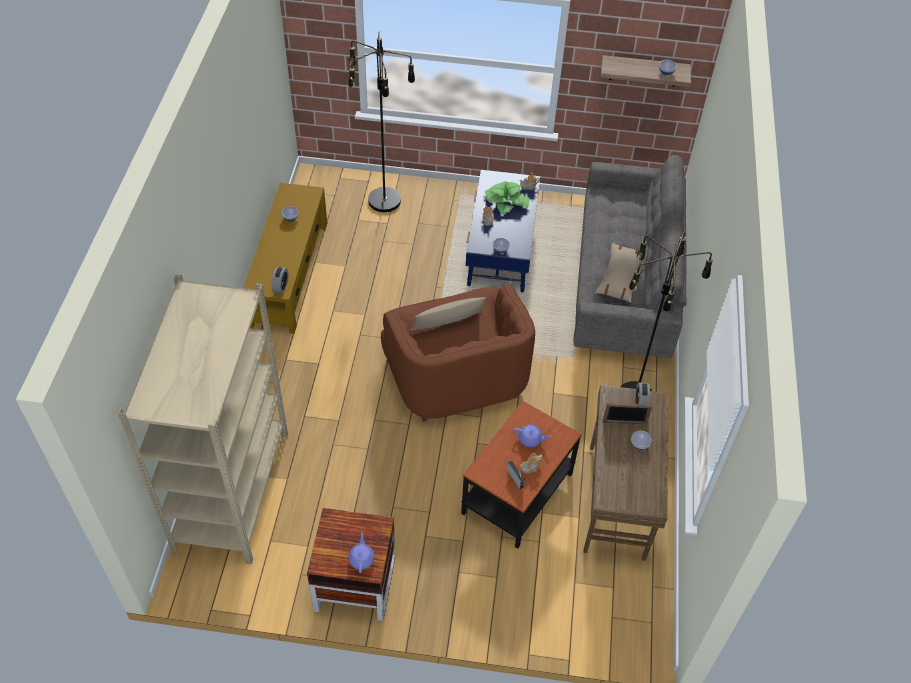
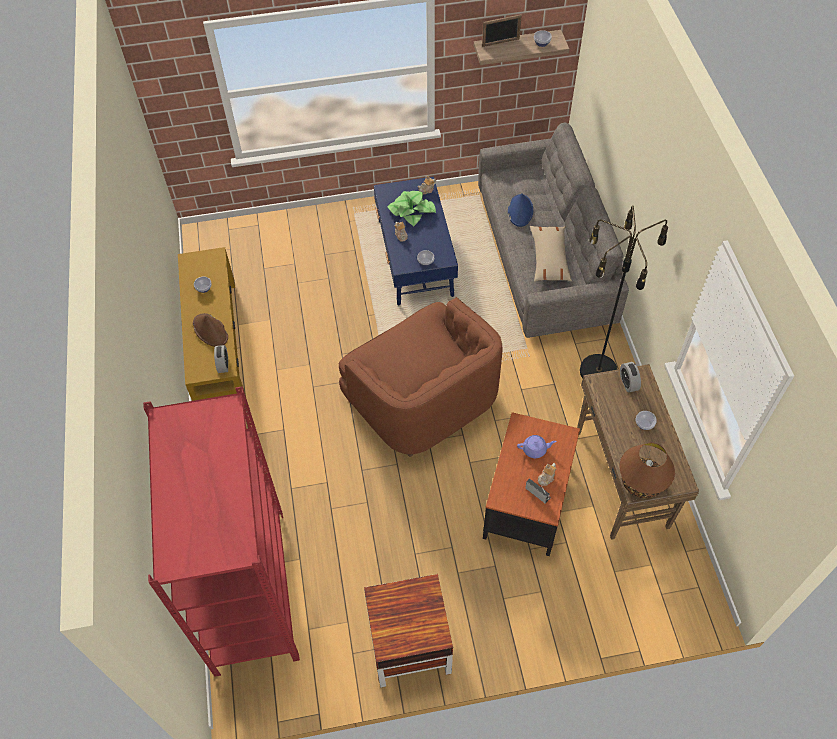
camera: 15 degrees left, 5 degrees up
(232, 491) = (250, 590): beige bookcase -> red bookcase
(281, 255) = (210, 331): none -> brown hat
(361, 559) = (424, 628): purple teapot -> none
(383, 201) = (281, 241): floor lamp -> none
(448, 325) = (408, 356): beige pillow -> none
(609, 228) = (520, 211): none -> blue hat
(615, 494) = (642, 482): none -> brown table lamp
(624, 423) = (621, 407): picture frame -> picture frame (500, 42)

